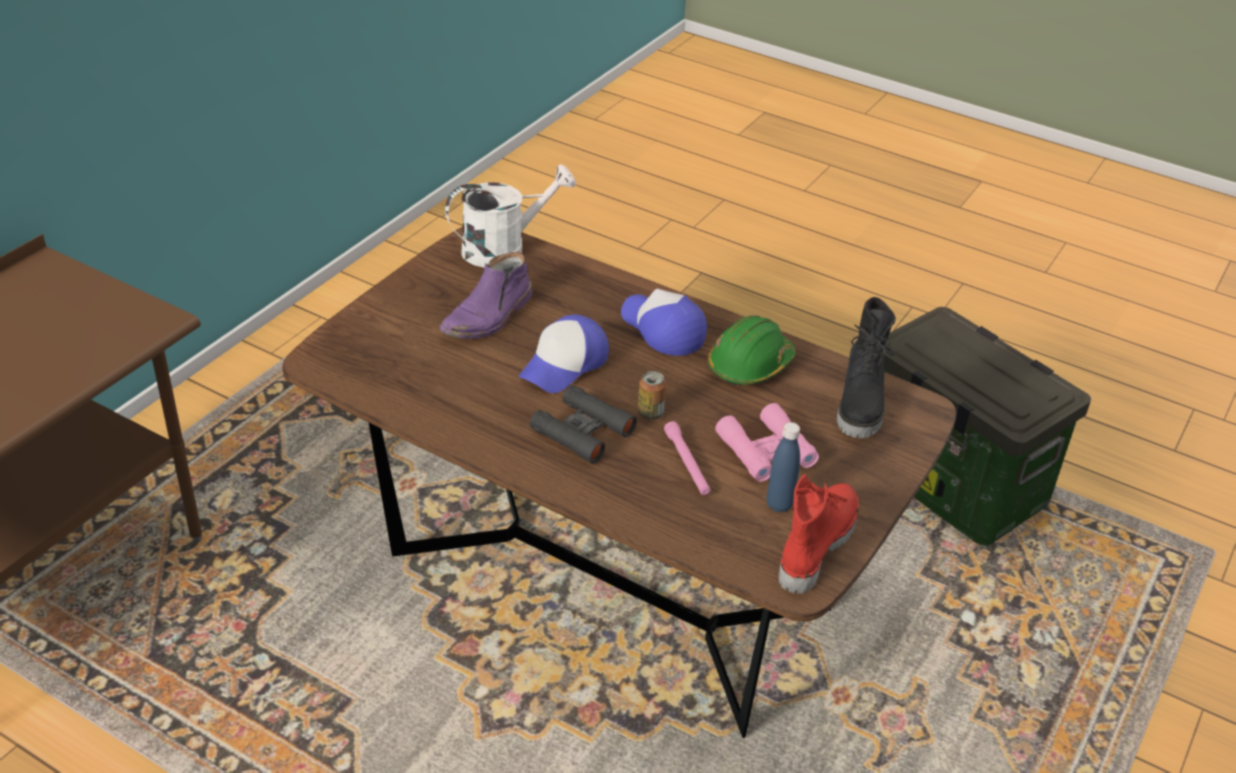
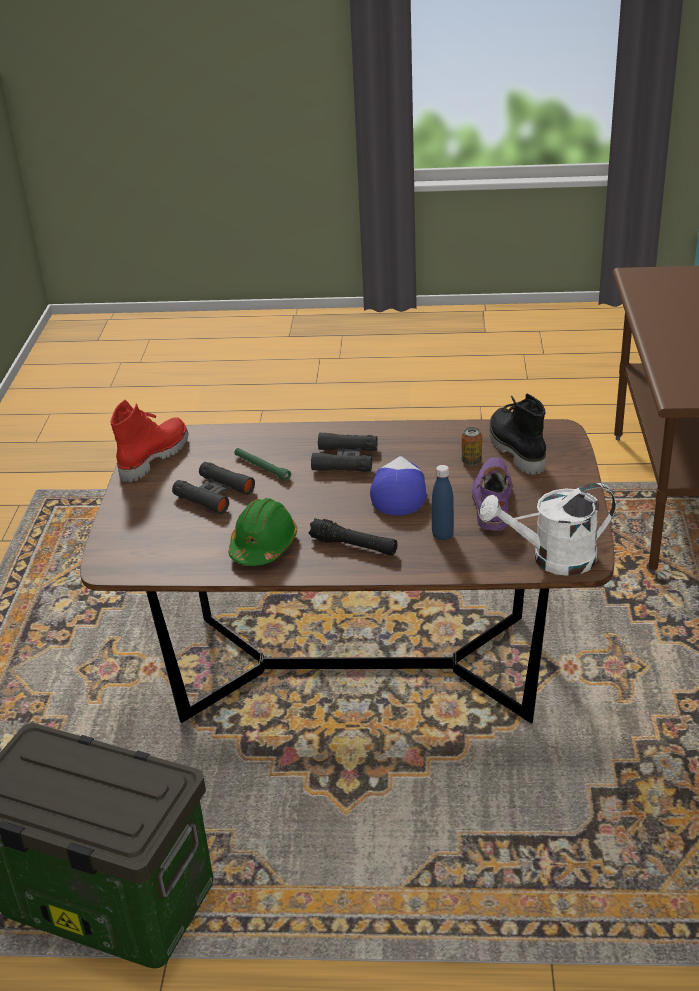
camera: 155 degrees right, 5 degrees down
(504, 248) = (552, 559): white watering can -> white watering can turned 45 degrees clockwise
(650, 413) = (310, 486): can -> can (471, 461)
(662, 329) = (353, 546): cap -> black flashlight
(687, 464) = (261, 468): pink flashlight -> green flashlight
(765, 451) = (214, 494): pink binoculars -> black binoculars
(779, 504) = (187, 469): blue bottle -> blue bottle (442, 535)
(815, 545) = (153, 457): red boot -> red boot turned 150 degrees counterclockwise
(861, 405) = (159, 551): black boot -> black boot (515, 450)

